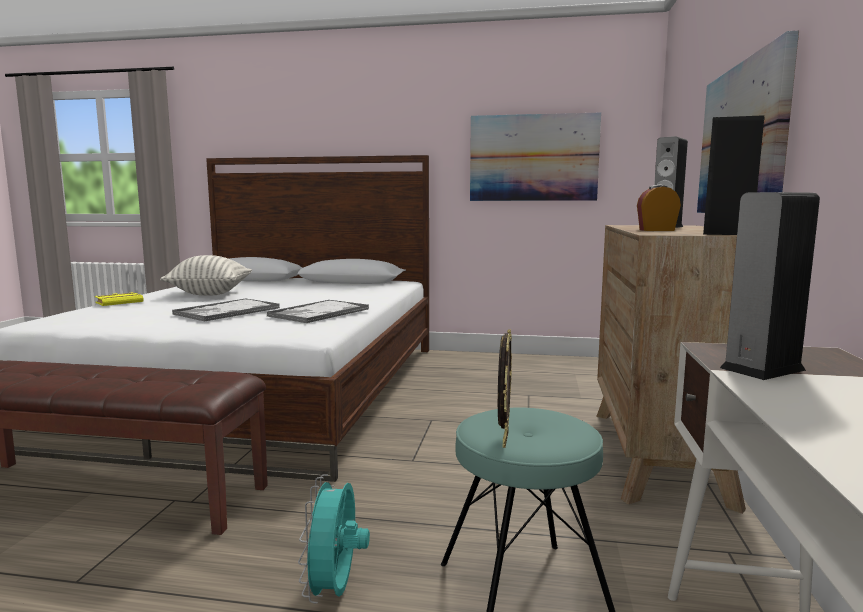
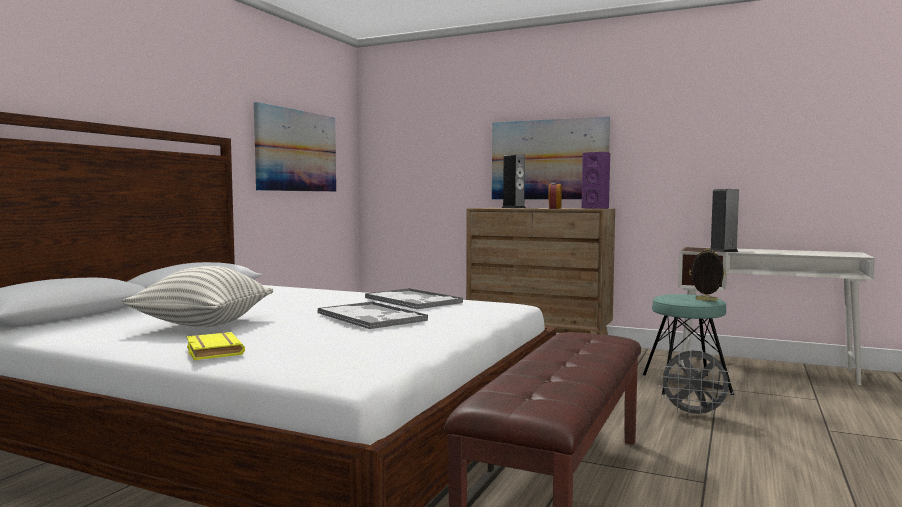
camera: 75 degrees left, 5 degrees down
(335, 591) = (694, 415): turquoise fan -> grey fan
(727, 234) = (597, 208): black speaker -> purple speaker

